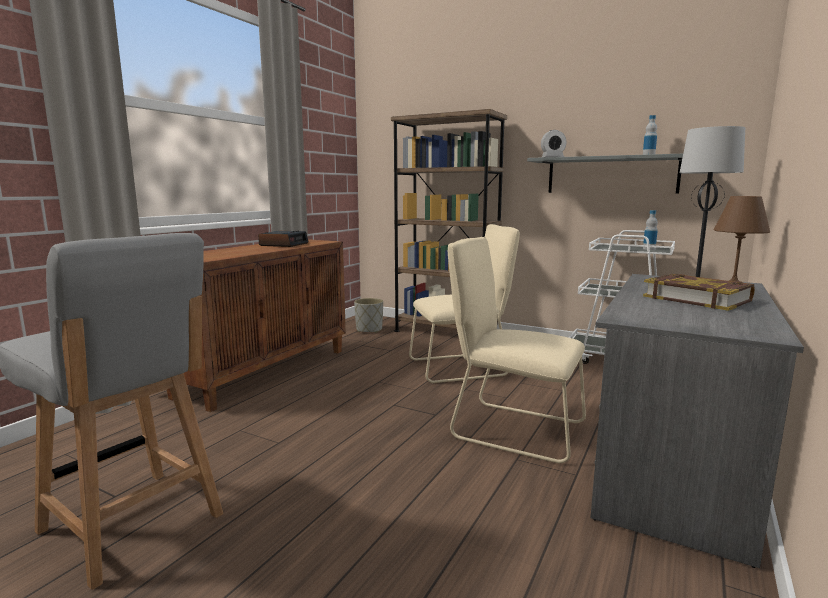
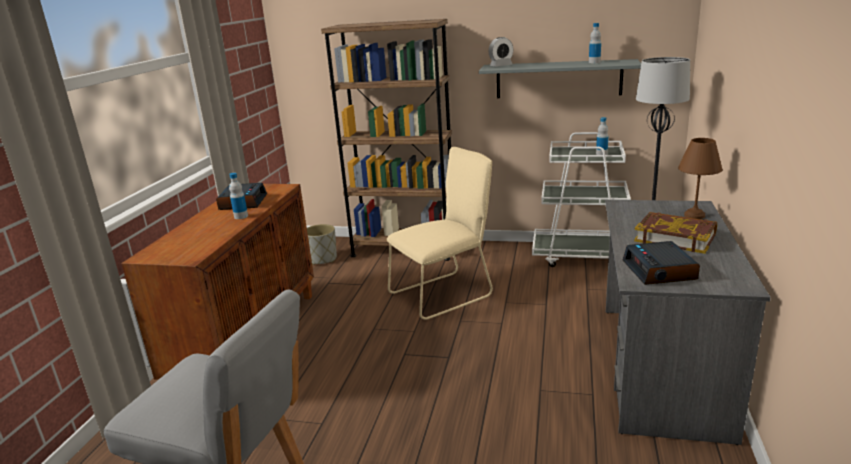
camera: 15 degrees left, 10 degrees up
(271, 249) = (241, 216): none -> bottle
(511, 429) = (522, 359): beige chair -> none
(659, 315) = (660, 271): none -> alarm clock

